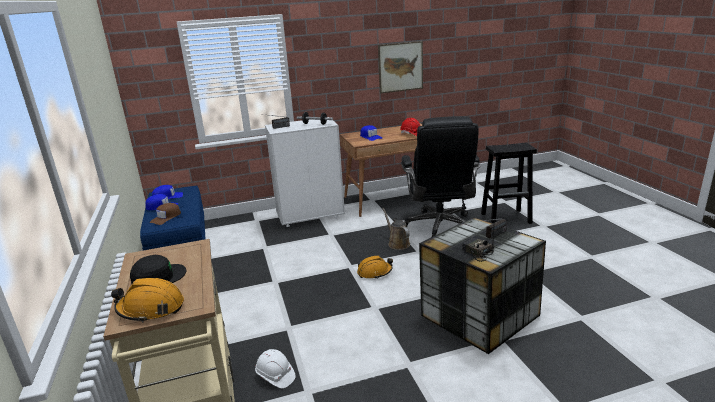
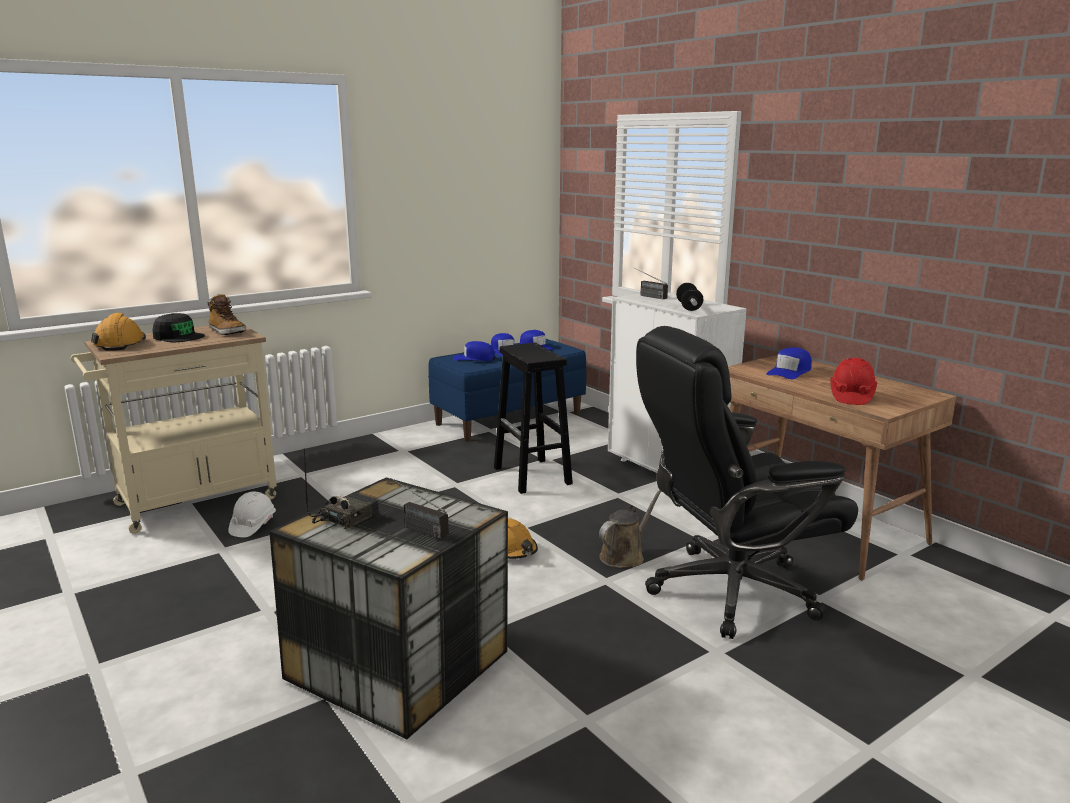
camera: 70 degrees right, 5 degrees down
(166, 217) = (474, 358): brown cap -> blue cap
(168, 255) = (227, 332): none -> boot
(400, 67) = (941, 249): picture -> none
(506, 218) = (861, 682): black stool -> black stool (533, 476)

